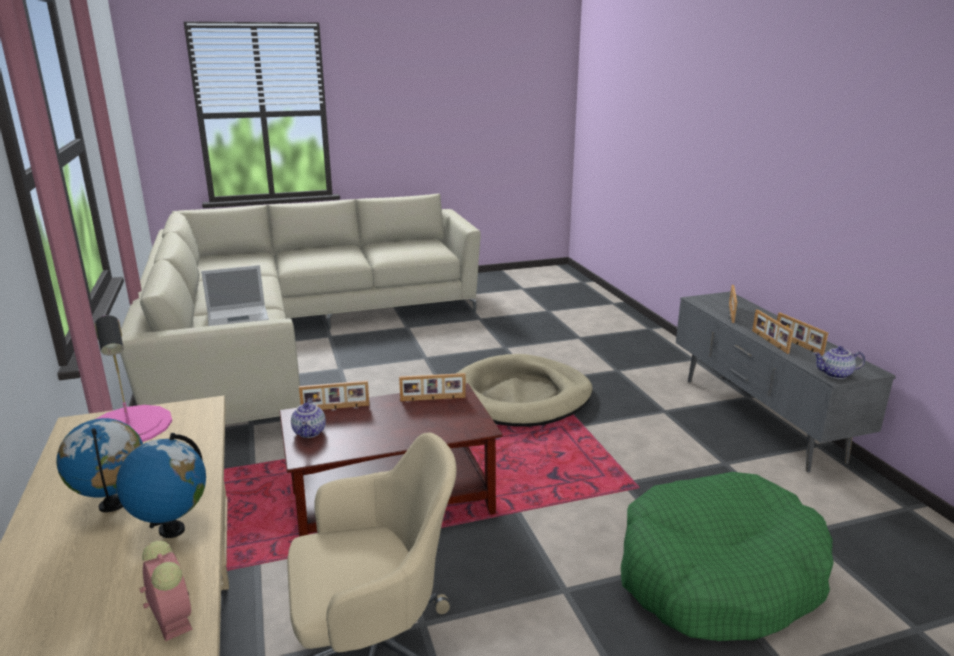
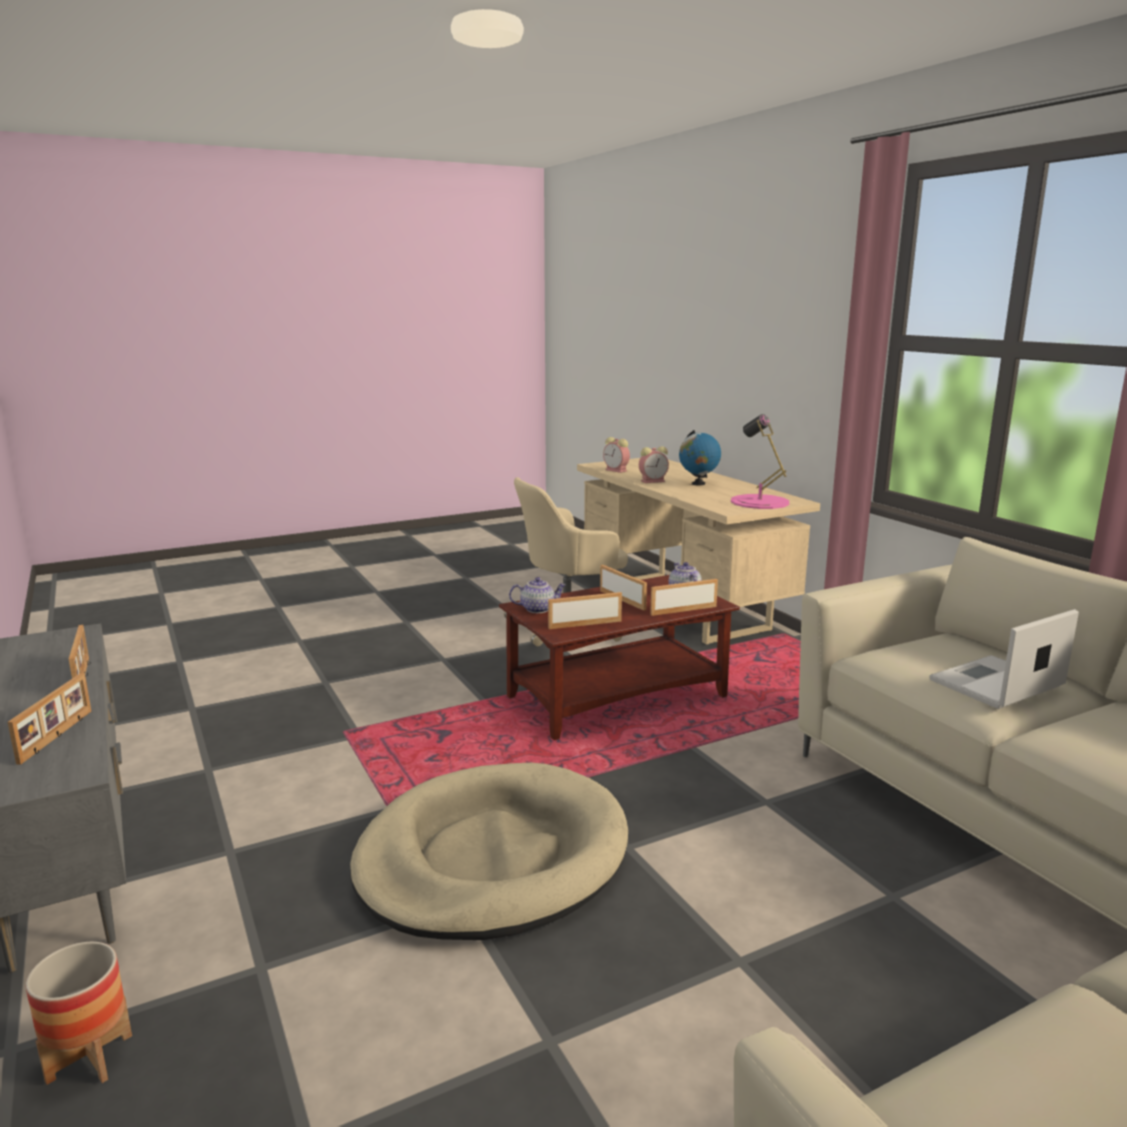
camera: 170 degrees right, 5 degrees down
(171, 530) = (653, 481): globe -> alarm clock
(663, 355) = (89, 1058): none -> planter
(717, 575) = (310, 675): green dog bed -> none
(797, 344) = (43, 674): picture frame -> picture frame (623, 600)
(835, 374) = (72, 634): teapot -> teapot (538, 609)

